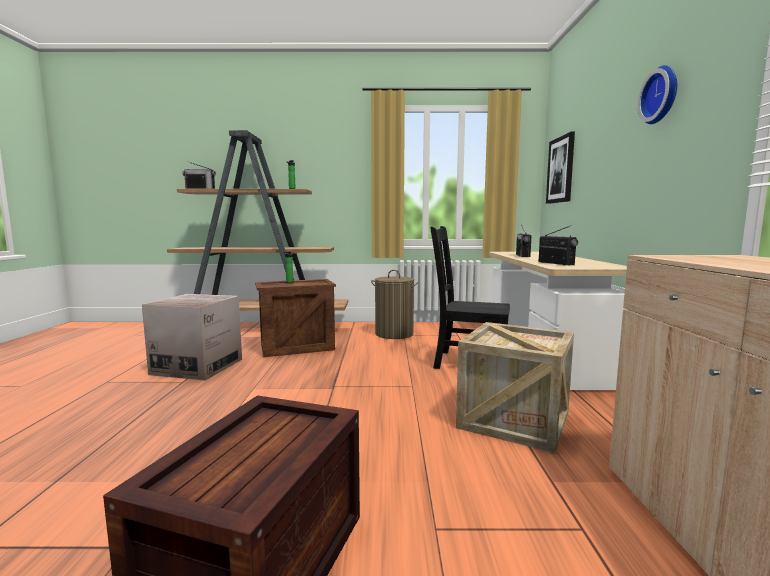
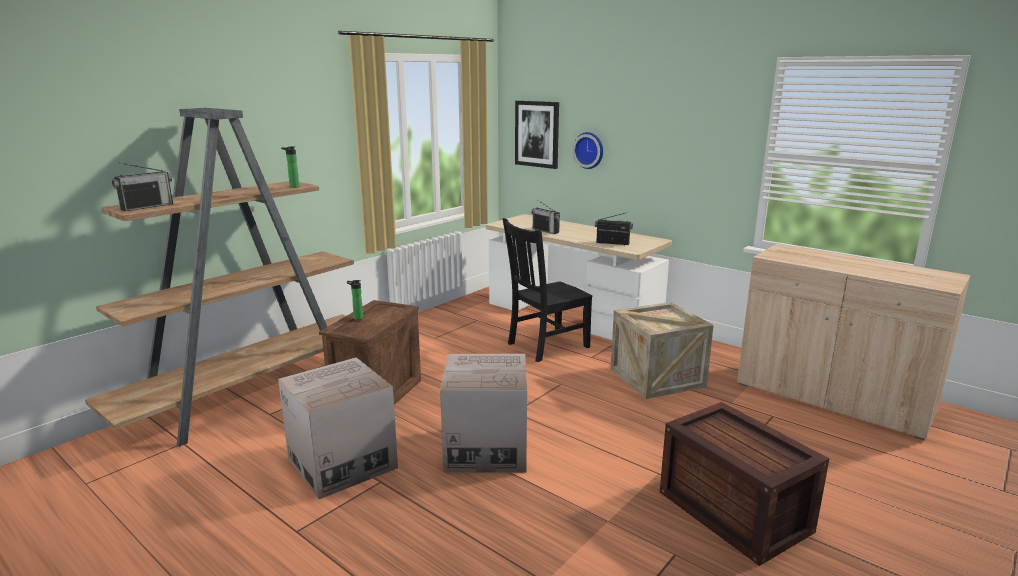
camera: 50 degrees left, 10 degrees up
(261, 395) = (486, 449): none -> cardboard box
(394, 334) = (424, 340): laundry basket -> none
(662, 95) = (679, 111): wall clock -> wall clock (589, 150)

